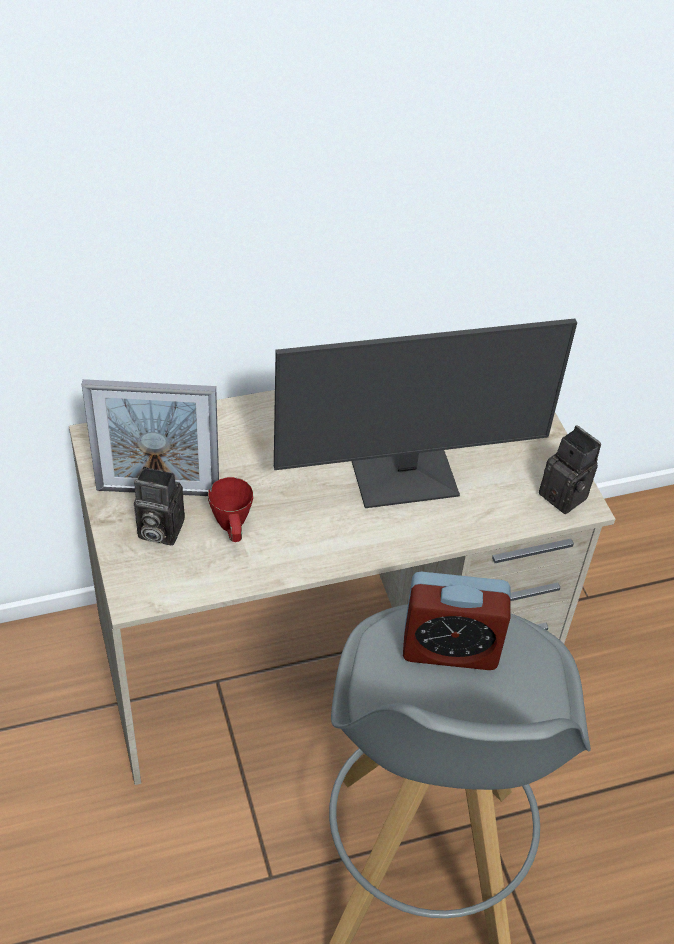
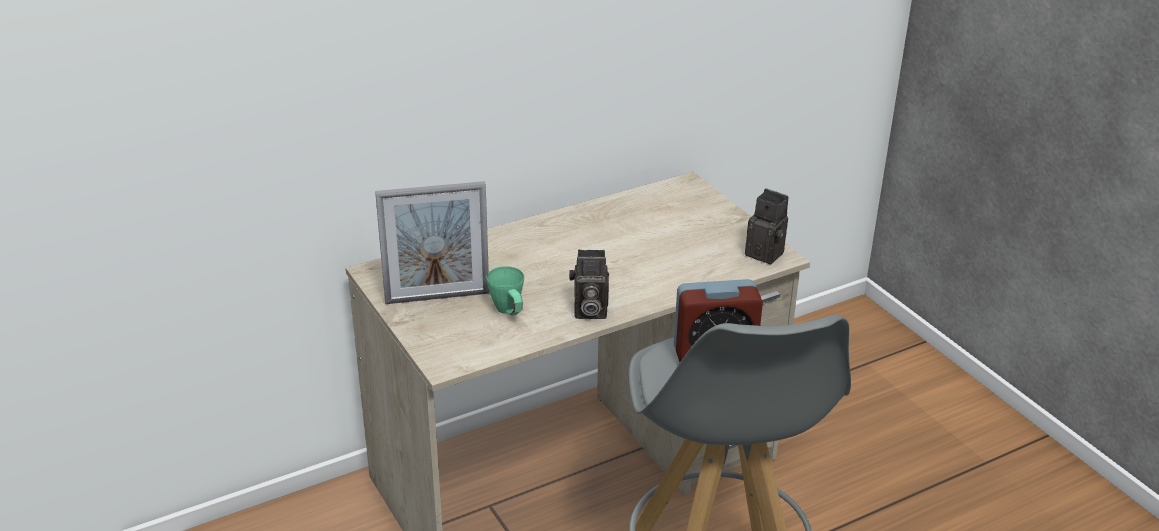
camera: 10 degrees left, 15 degrees down
(157, 530) = (446, 321): camera -> camera (588, 311)
(232, 531) = (509, 313): red mug -> green mug
(404, 475) = (635, 259): monitor -> none

